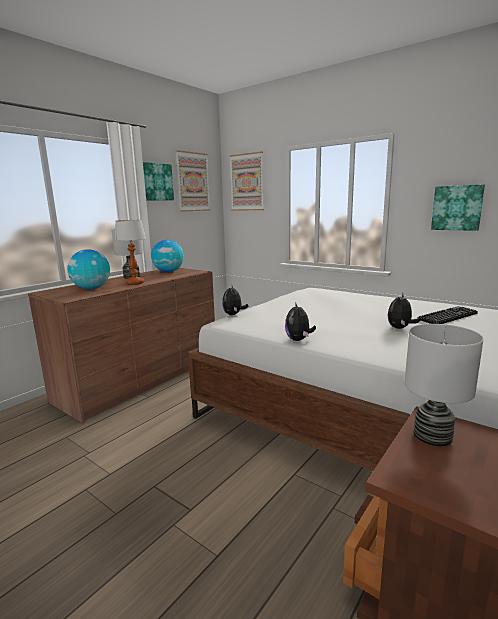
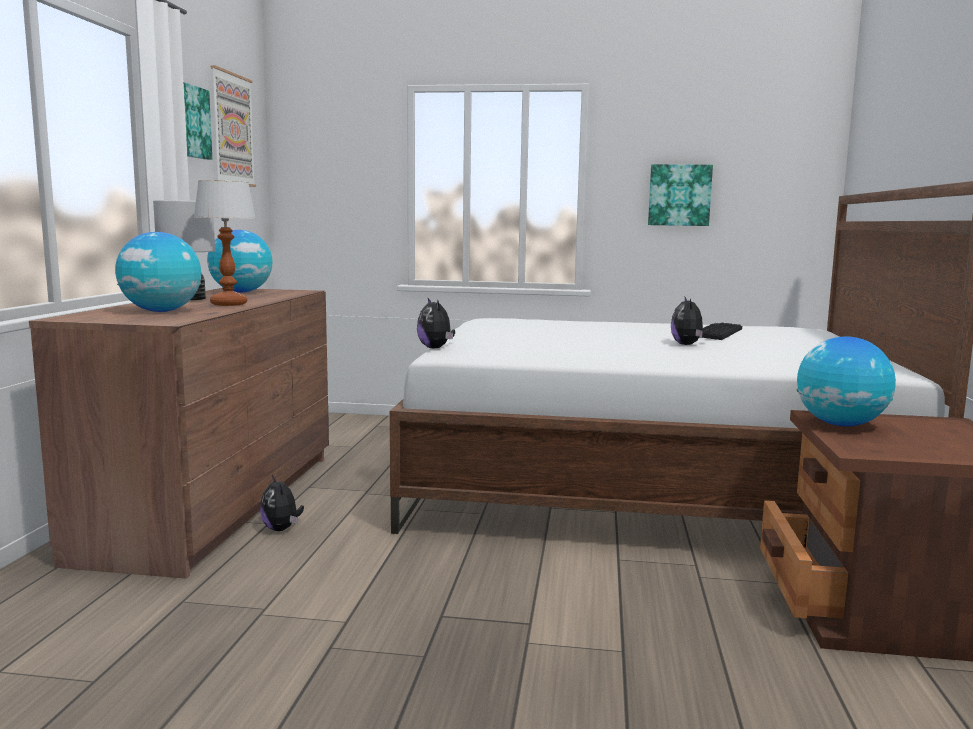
camera: 30 degrees left, 5 degrees down
(247, 182) = (325, 140): picture -> none
(298, 340) = (594, 361): plush toy -> plush toy (281, 529)
(432, 435) = (840, 424): grey table lamp -> globe

